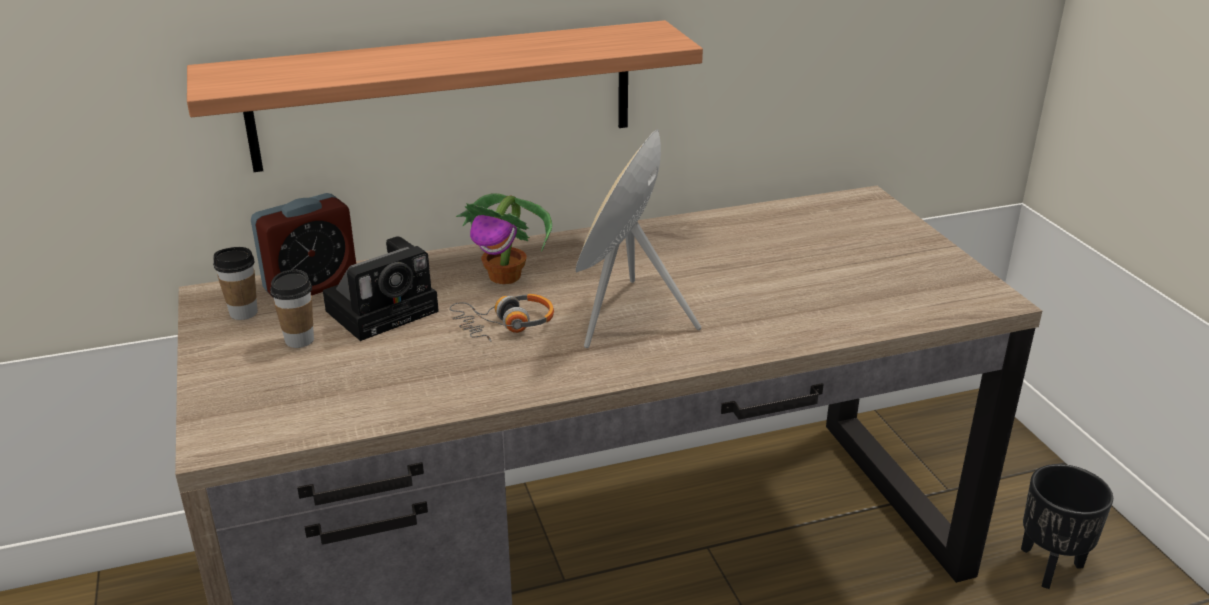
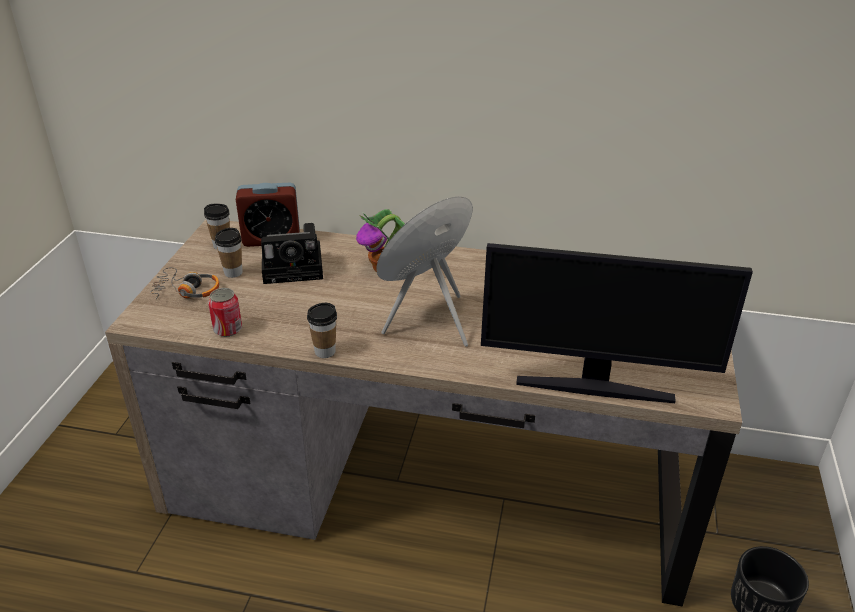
camera: 30 degrees right, 5 degrees up
(371, 409) = (228, 329): none -> can
(444, 95) = (377, 134): shelf -> none
(505, 325) = (351, 301): headphones -> headphones (187, 291)
(535, 391) = (325, 351): none -> cup
(877, 325) = (594, 387): none -> monitor

